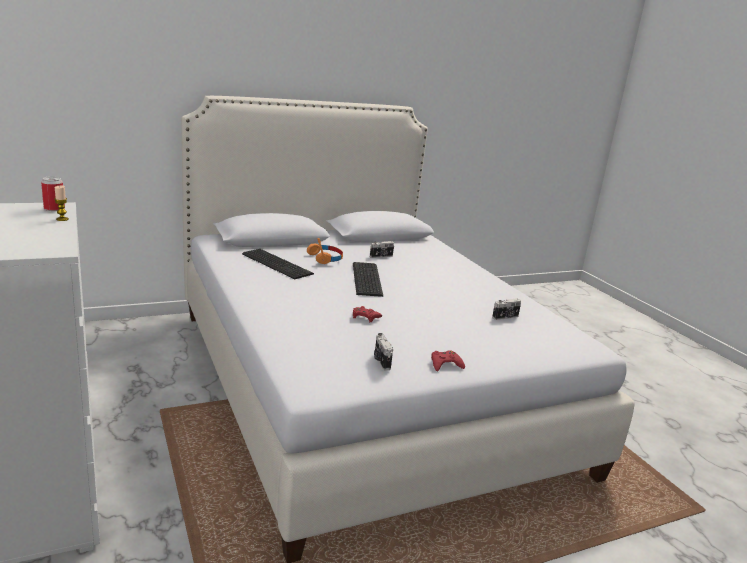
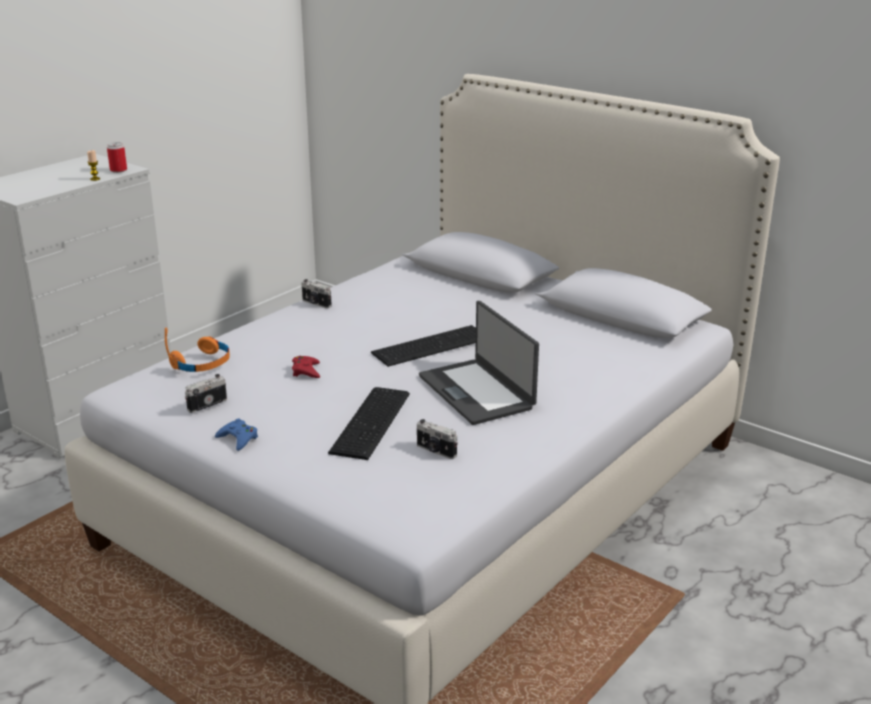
camera: 65 degrees right, 5 degrees up
(277, 263) = (404, 296): keyboard -> keyboard (373, 422)
(325, 258) = (464, 311): orange headphones -> orange headphones (202, 364)
(381, 256) = (532, 335): camera -> camera (316, 303)
(441, 287) = (477, 392): none -> laptop
(445, 364) = (238, 438): red game controller -> blue game controller

